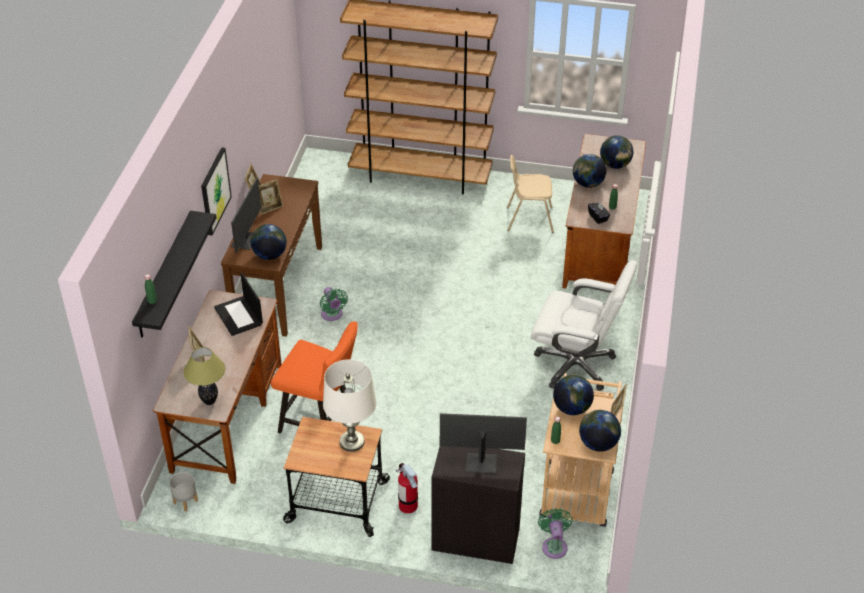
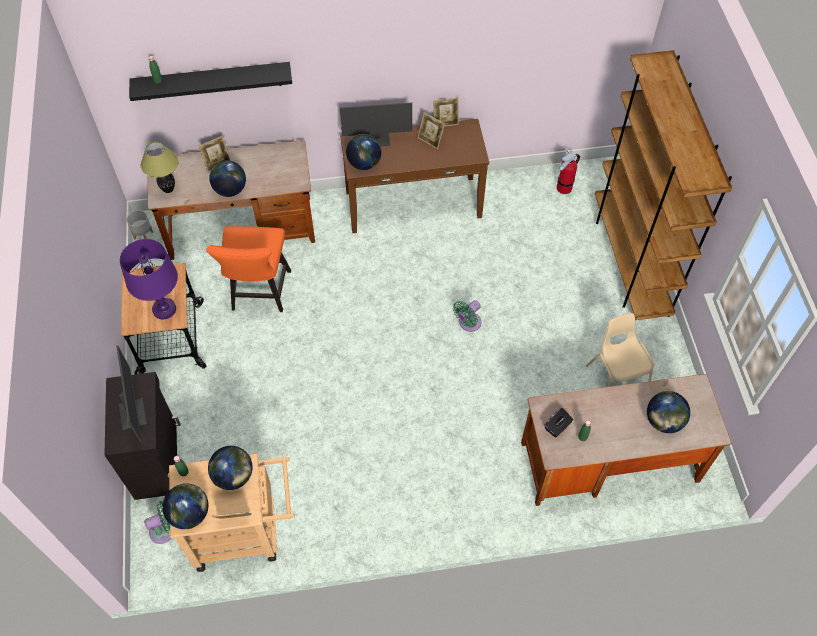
camera: 70 degrees right, 15 degrees up
(215, 191) = (357, 76): picture -> none
(239, 316) = (278, 171): laptop -> none
(332, 315) = (394, 257): green fan -> green fan (468, 323)
(352, 442) = (164, 309): white table lamp -> purple table lamp
(407, 505) = (181, 393): fire extinguisher -> fire extinguisher (564, 188)
(576, 365) = (411, 487): white office chair -> none
(588, 184) = (612, 401): globe -> globe (230, 190)

